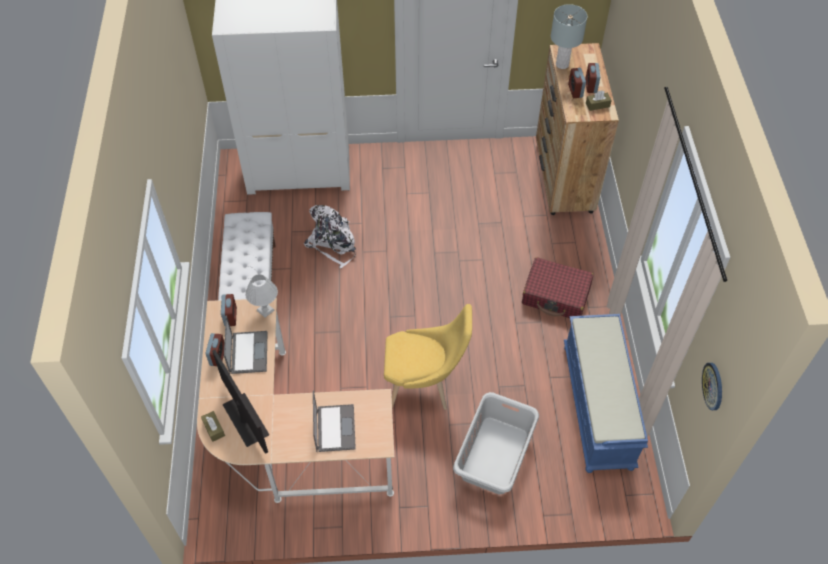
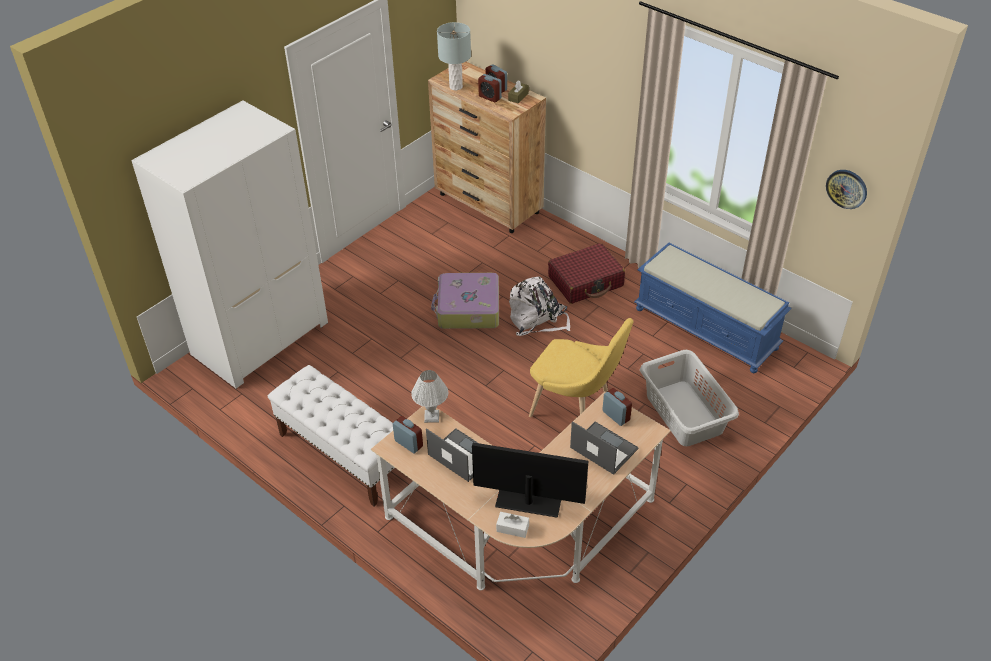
camera: 45 degrees left, 10 degrees down
(214, 428) = (512, 528): brown tissue box -> white tissue box
(218, 356) = (439, 478): alarm clock -> alarm clock (616, 416)
(333, 244) = (367, 370): white backpack -> white backpack (537, 320)
(424, 386) = (575, 410): yellow chair -> yellow chair turned 75 degrees clockwise
(447, 250) = (467, 309): none -> suitcase

